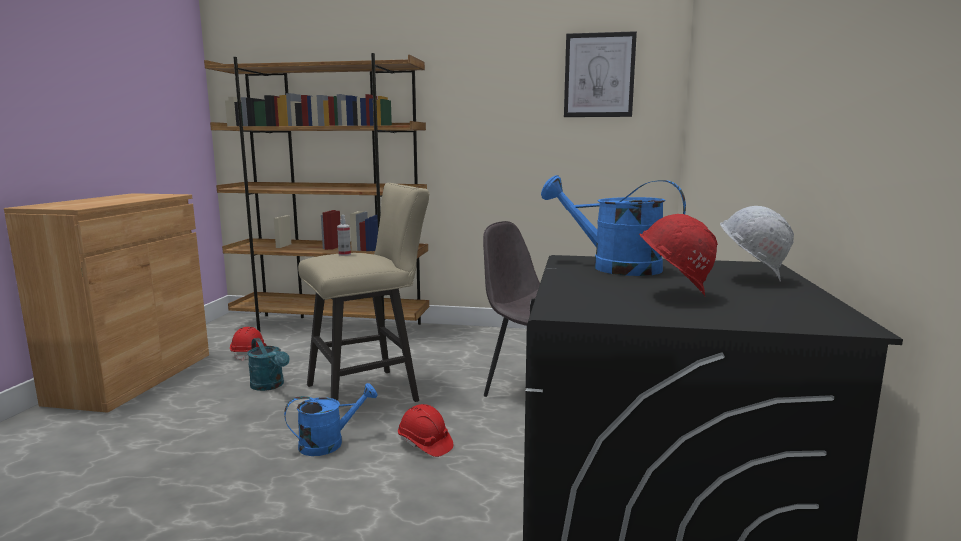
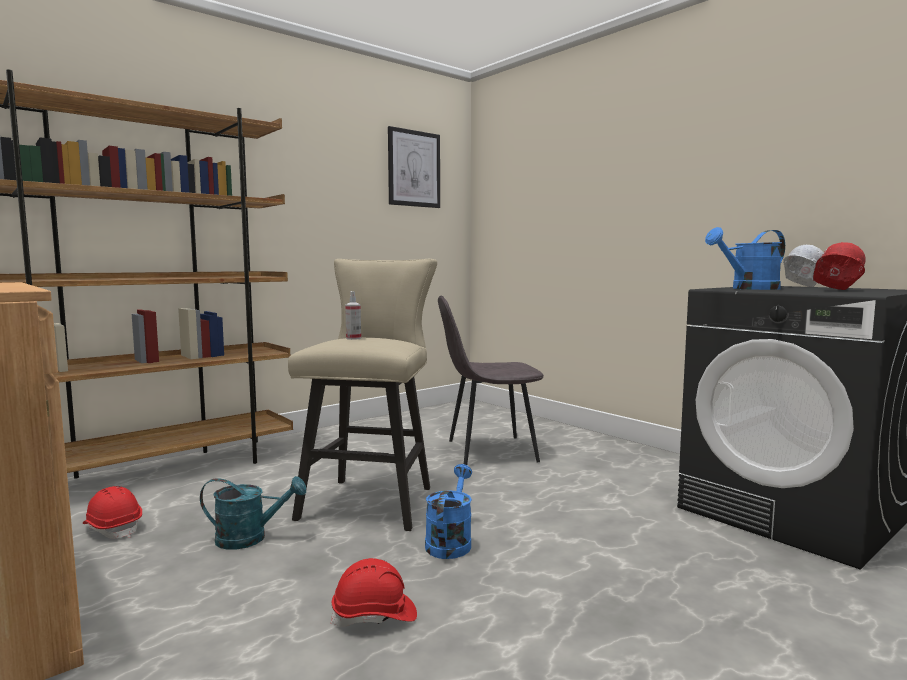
camera: 50 degrees left, 5 degrees down
(425, 444) = (514, 507): red hard hat -> red hard hat (374, 616)

